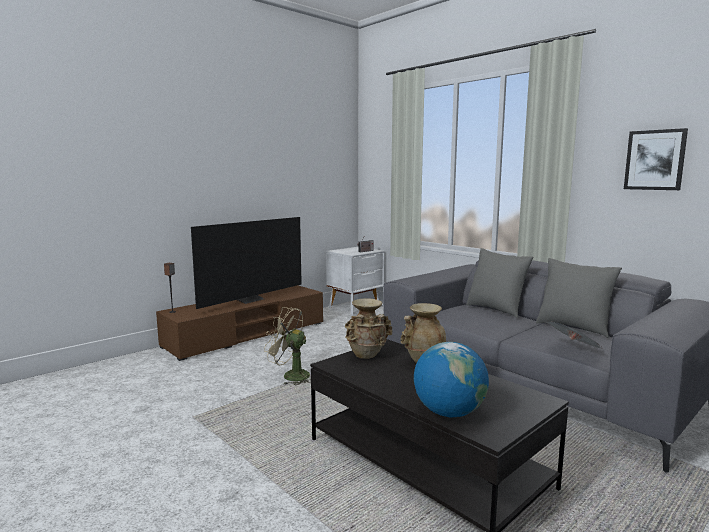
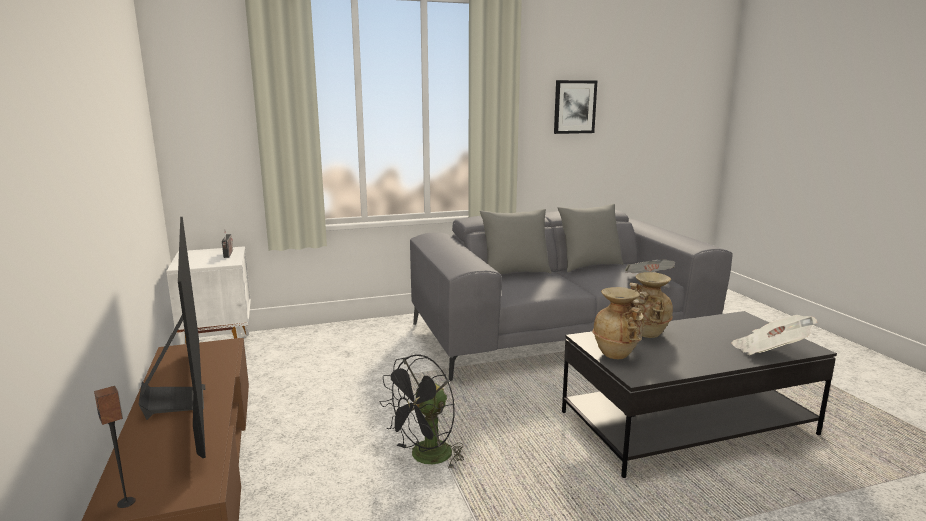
camera: 65 degrees left, 5 degrees up
(290, 376) = (425, 458): beige fan -> black fan
(449, 412) = (769, 351): globe -> newspaper

